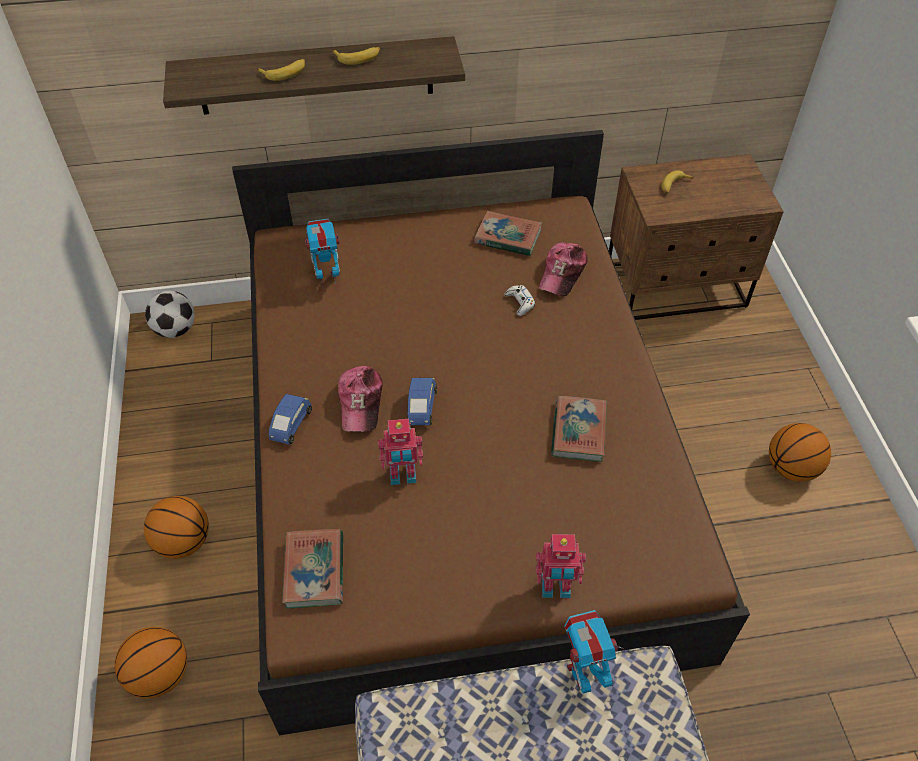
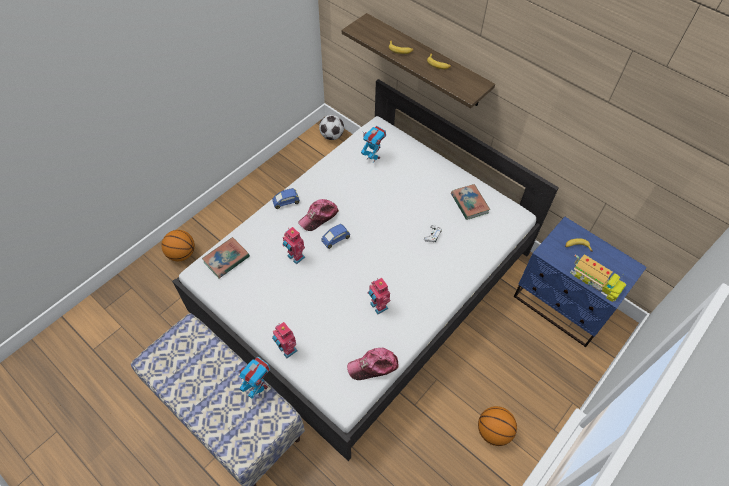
camera: 50 degrees right, 5 degrees up
(183, 542) = (240, 217): basketball -> none
(458, 457) = (364, 281): brown bed -> white bed
(562, 273) = (469, 240): cap -> cap (373, 366)
(578, 431) = (378, 306): book -> toy robot
(676, 287) = (562, 305): brown nightstand -> blue nightstand
(733, 203) = (595, 281): none -> toy truck

